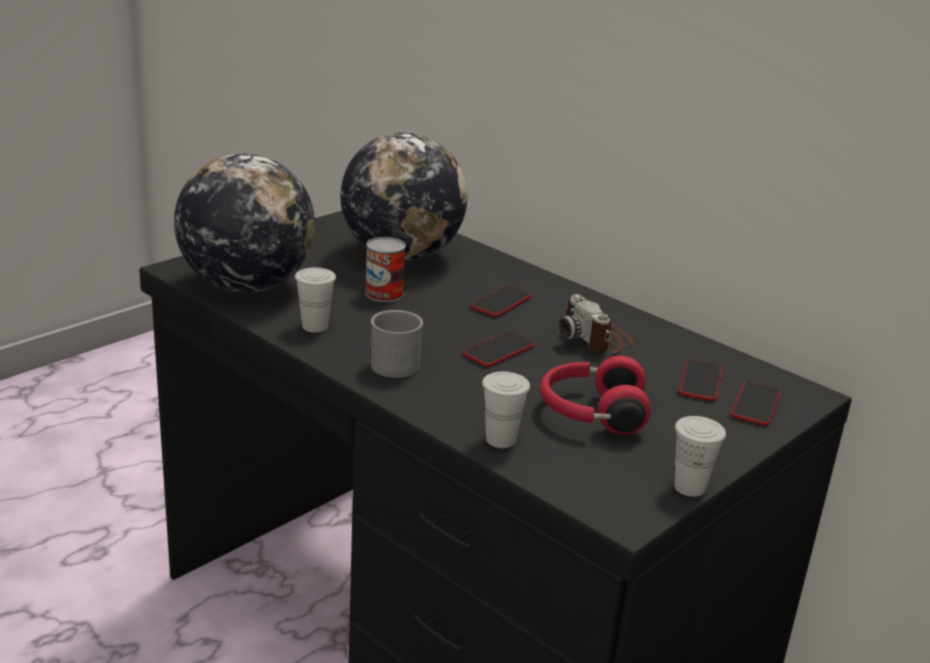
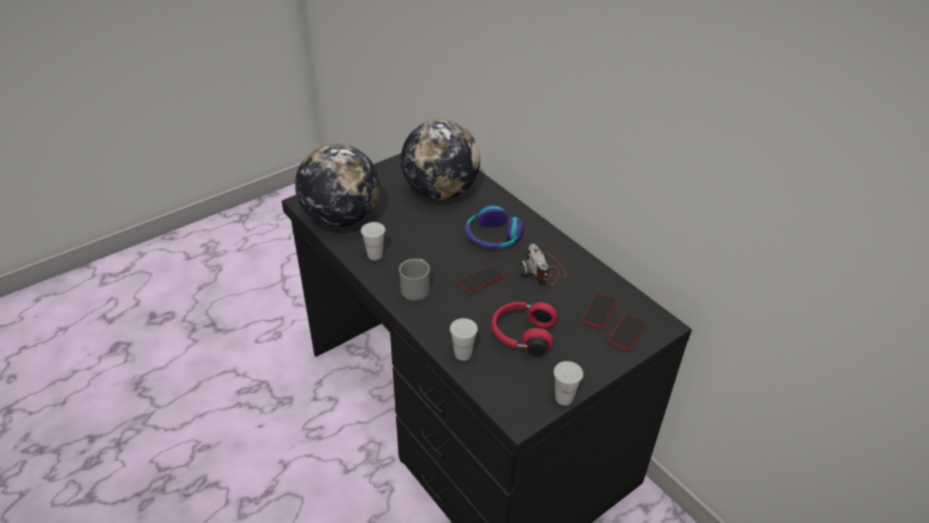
camera: 10 degrees right, 15 degrees up
(384, 293) = (422, 227): can -> none
(501, 302) = (492, 237): phone -> headphones

